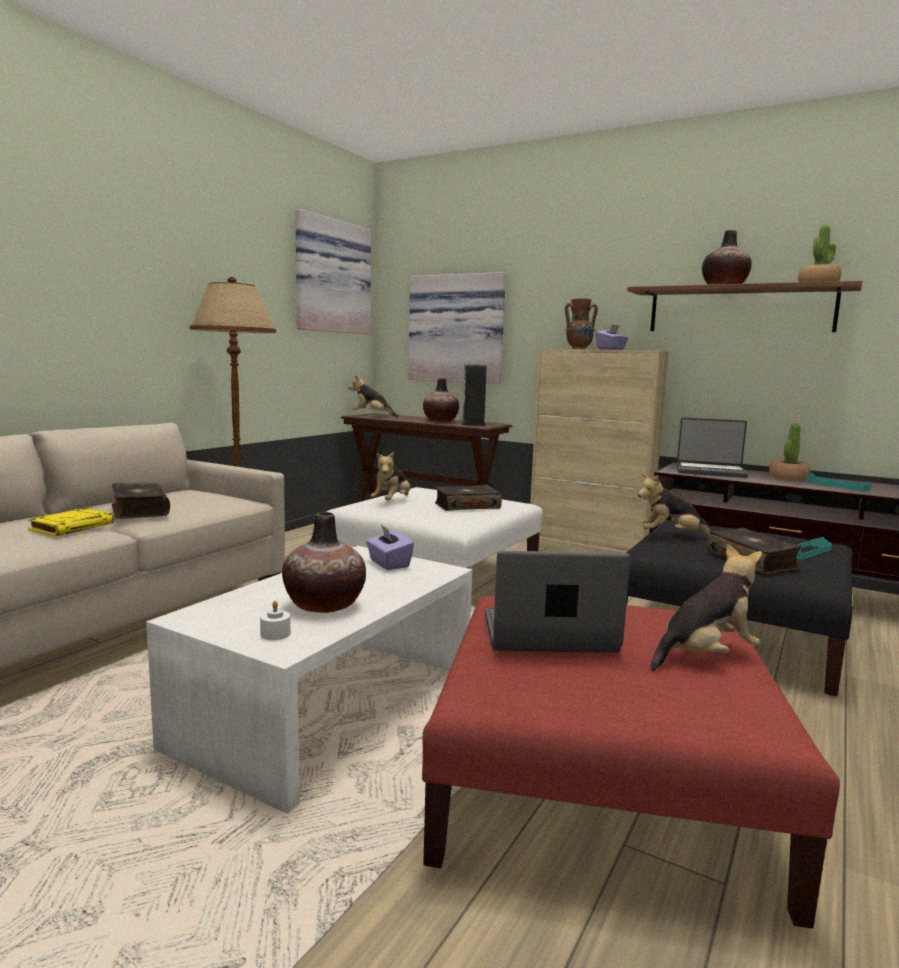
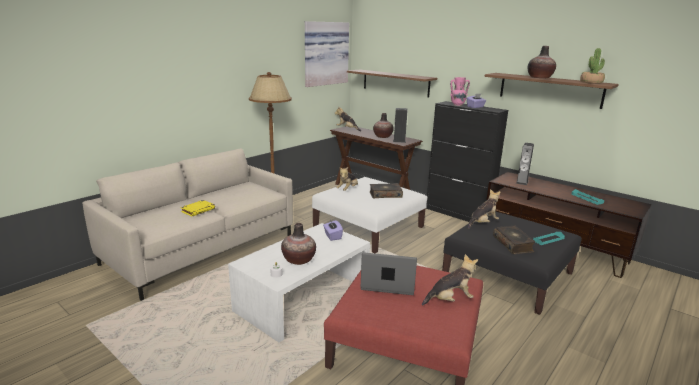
camera: 10 degrees right, 10 degrees up
(139, 511) = (225, 199): book -> none
(457, 329) = (395, 83): picture -> shelf
(578, 348) = (457, 105): brown vase -> pink vase
(588, 549) = (458, 214): beige cabinet -> black cabinet
(671, 535) = (483, 223): plush toy -> plush toy turned 135 degrees clockwise
(710, 471) = (522, 182): laptop -> speaker
(788, 477) = (564, 189): potted plant -> none

